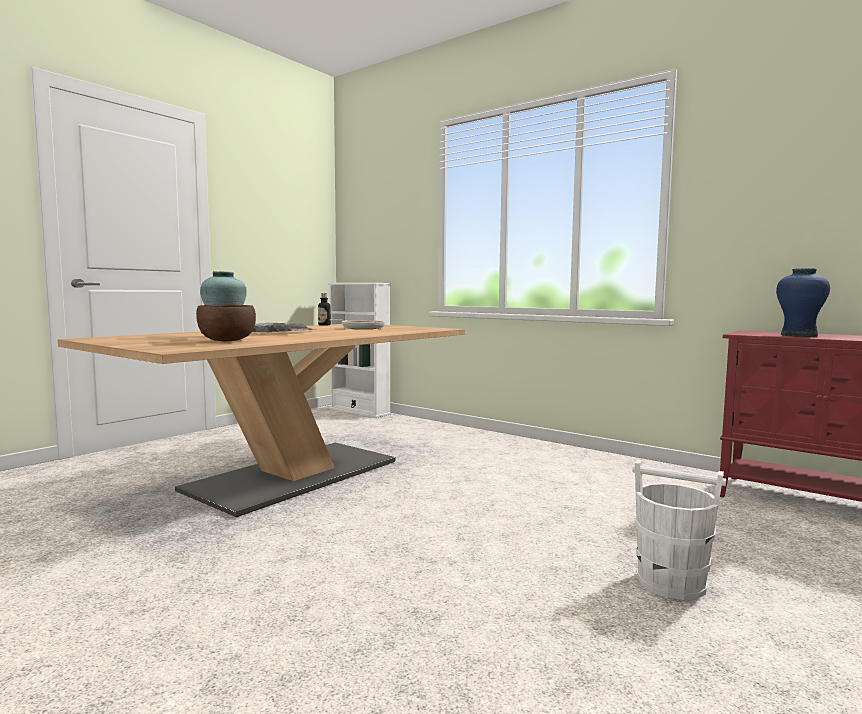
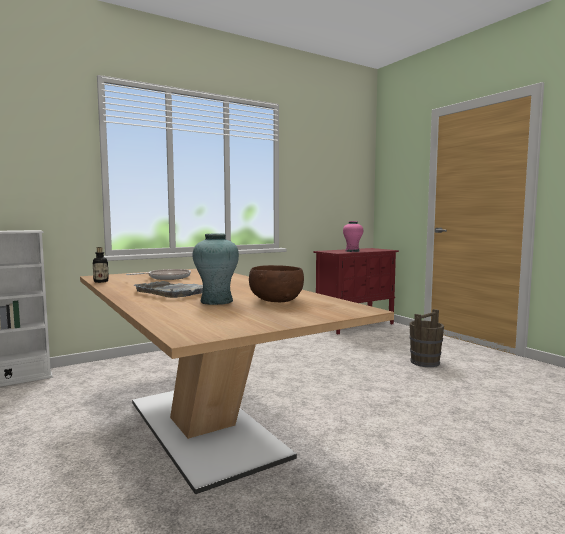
camera: 70 degrees left, 0 degrees up
(672, 583) = (425, 362): white bucket -> brown bucket
(799, 335) = (352, 251): blue vase -> pink vase

